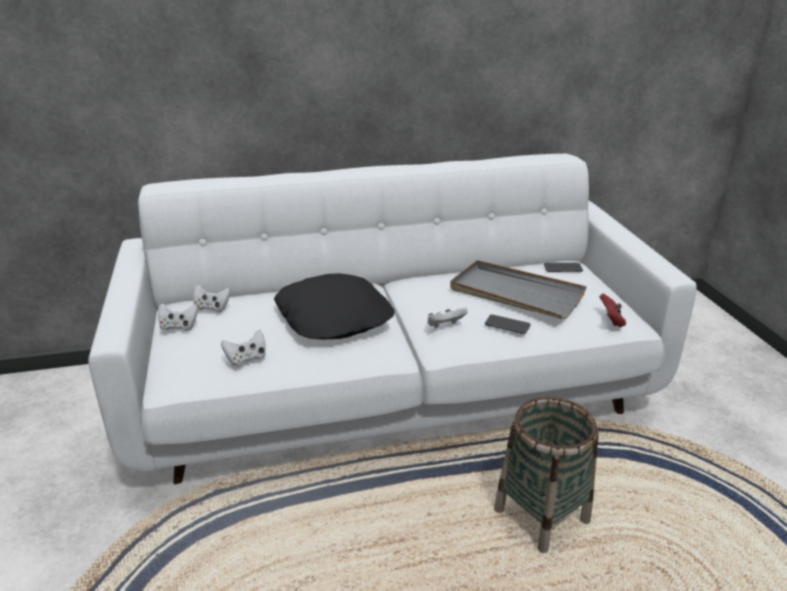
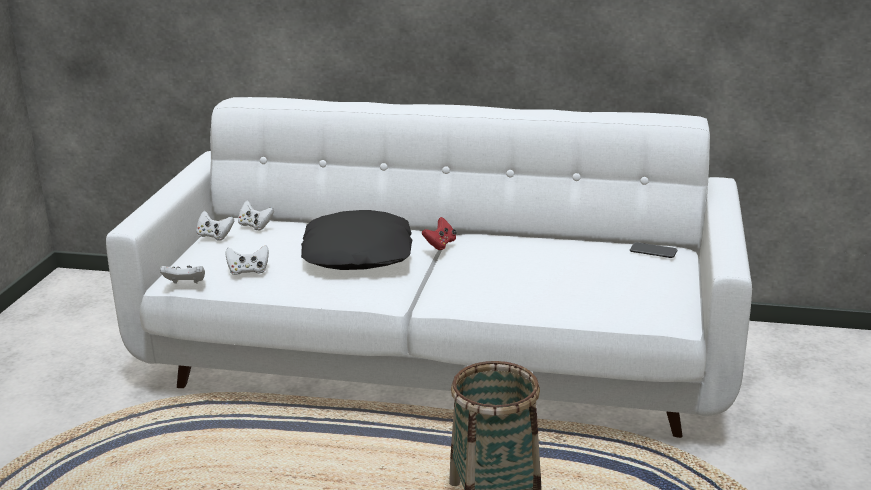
camera: 25 degrees right, 5 degrees down
(445, 326) = (458, 280): white game controller -> white game controller (185, 284)
(507, 325) = (523, 290): phone -> none
(515, 294) = (563, 264): grey tray -> none
(611, 320) = (648, 309): red game controller -> red game controller (440, 245)

